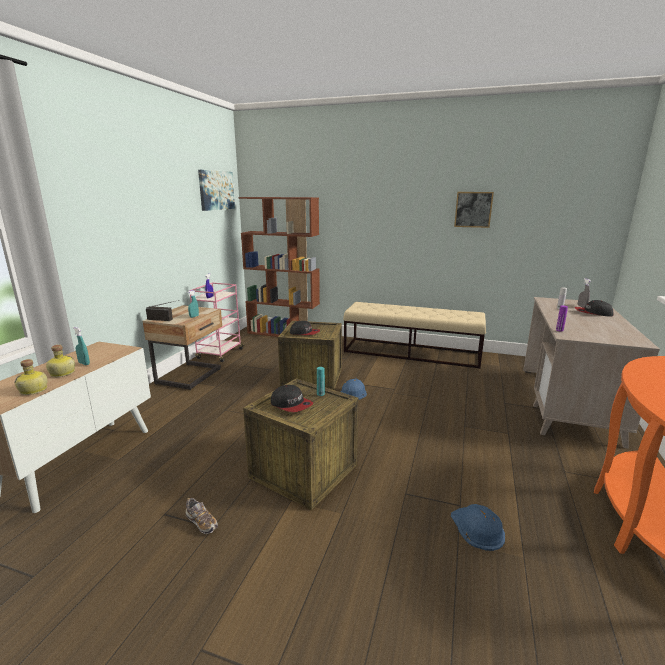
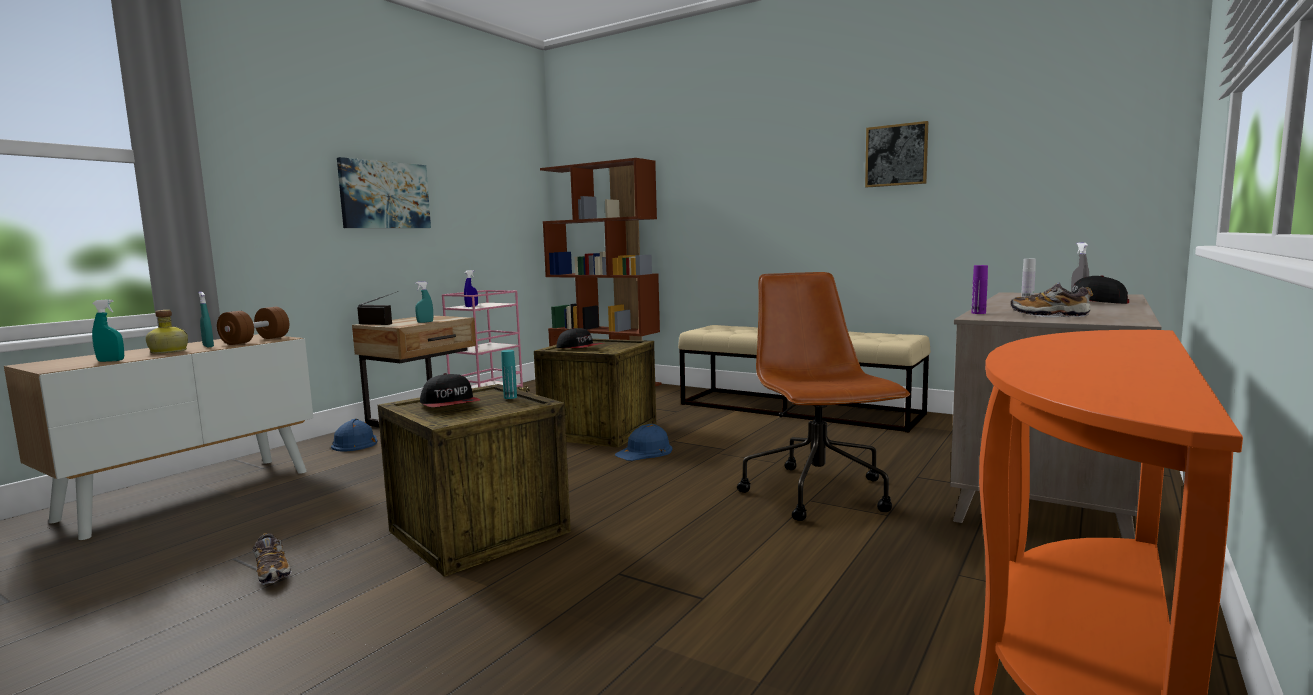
camera: 15 degrees right, 10 degrees down
(34, 390) = (111, 361): bottle -> turquoise spray bottle
(111, 353) = (256, 341): none -> brown dumbbell
(216, 190) = (505, 157): picture -> picture (385, 195)
(466, 421) = (819, 494): none -> brown office chair
(477, 528) = (706, 631): blue hard hat -> blue hard hat (355, 443)
(596, 334) = (1049, 315): none -> shoe

